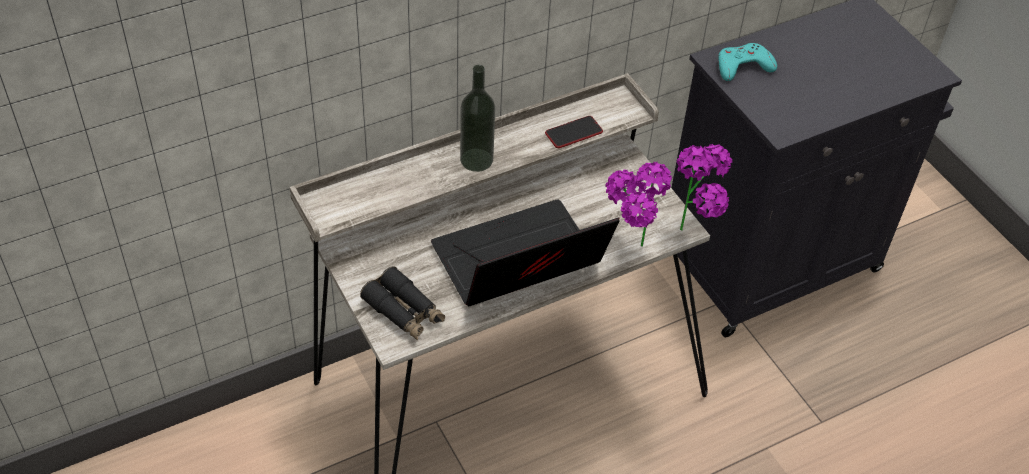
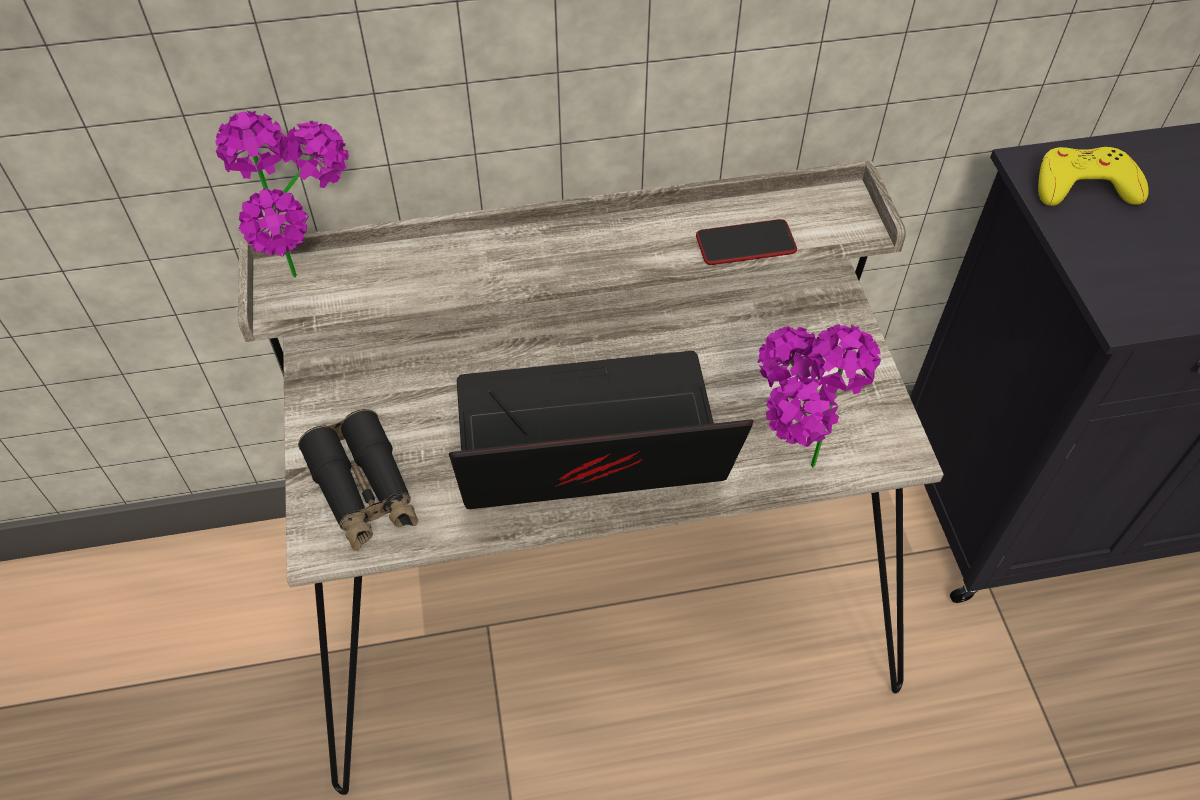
camera: 20 degrees right, 5 degrees up
(476, 160) = (563, 257): bottle -> none
(695, 230) = (918, 458): potted plant -> potted plant (317, 281)
(743, 66) = (1083, 185): turquoise game controller -> yellow game controller

